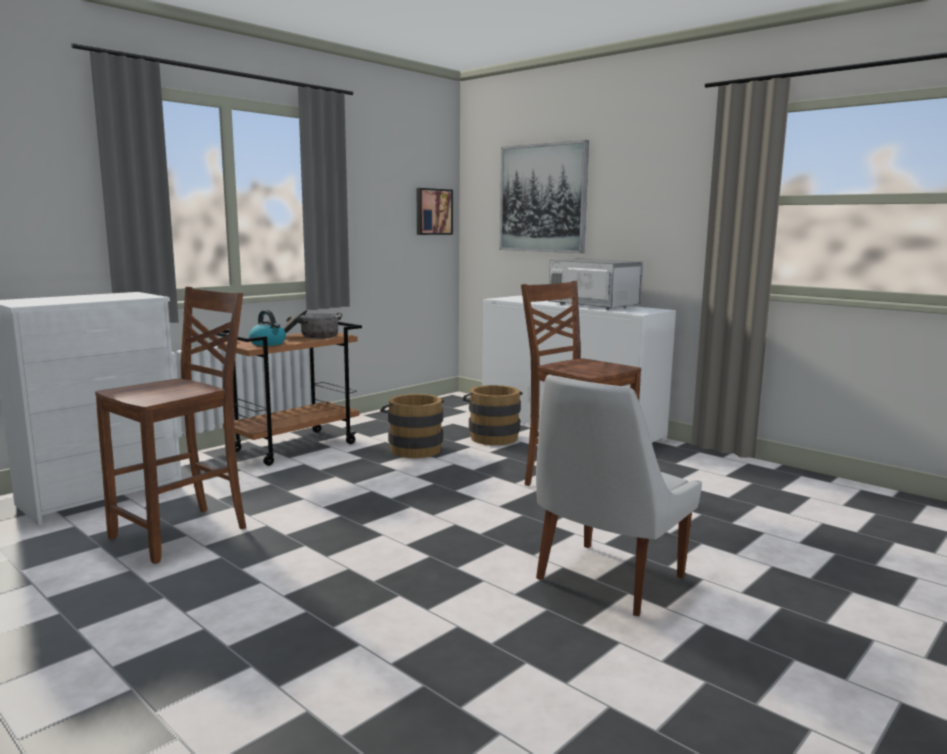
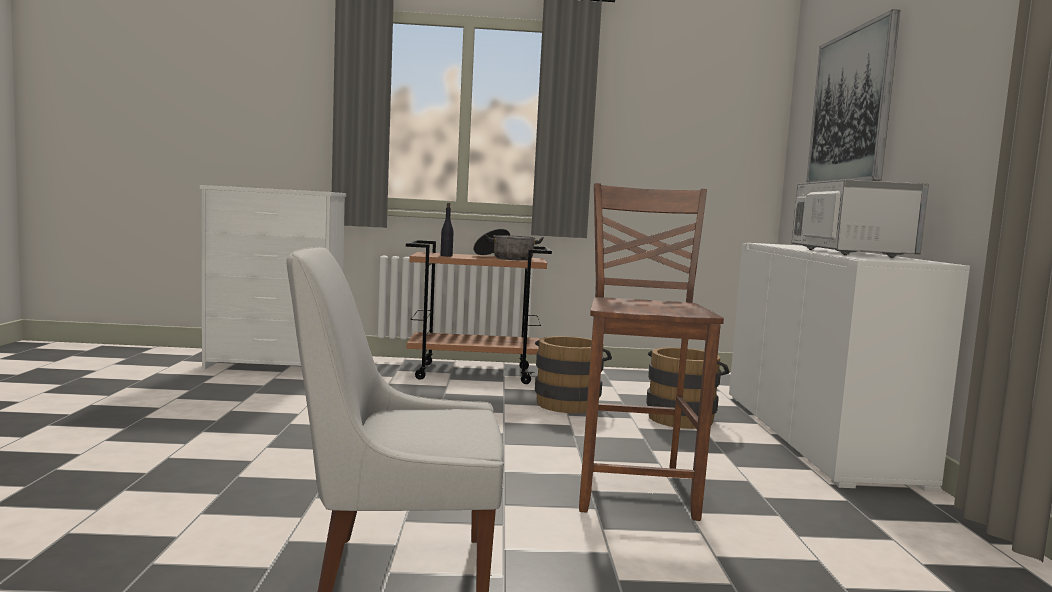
camera: 45 degrees right, 5 degrees down
(183, 533) = (244, 399): brown chair -> none
(268, 343) = (446, 255): kettle -> black bottle
(433, 211) = (738, 139): picture -> none

